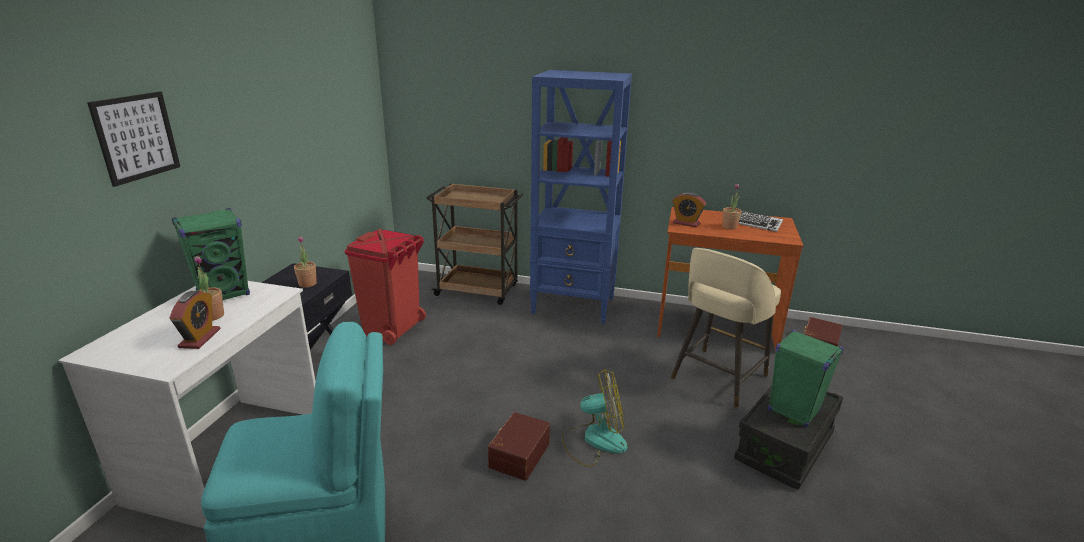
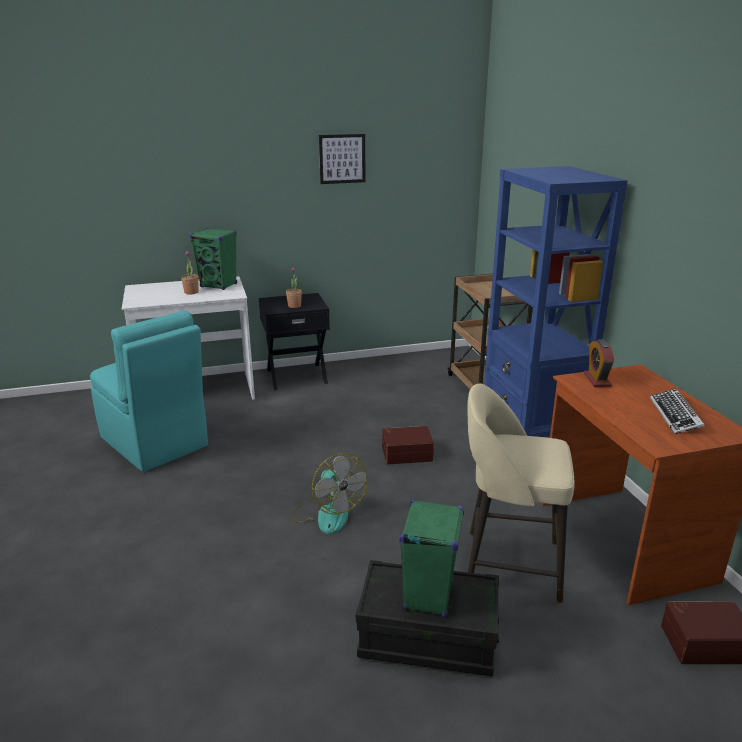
camera: 60 degrees right, 0 degrees up
(136, 137) = (200, 174): picture -> picture (342, 159)
(200, 338) = (165, 298): alarm clock -> none
(393, 329) = (378, 380): red trash can -> none
(518, 454) = (278, 484): brown storage box -> brown storage box (406, 453)
(729, 227) = (633, 404): potted plant -> none

